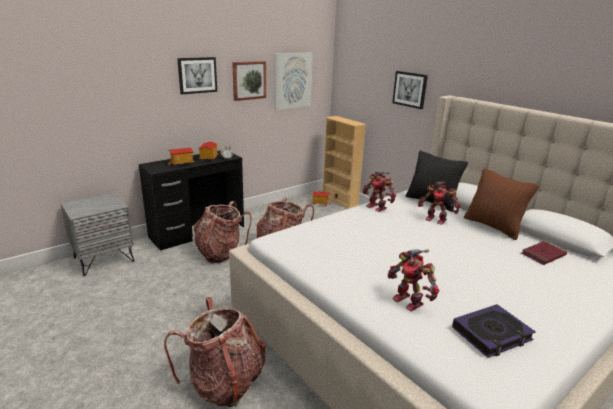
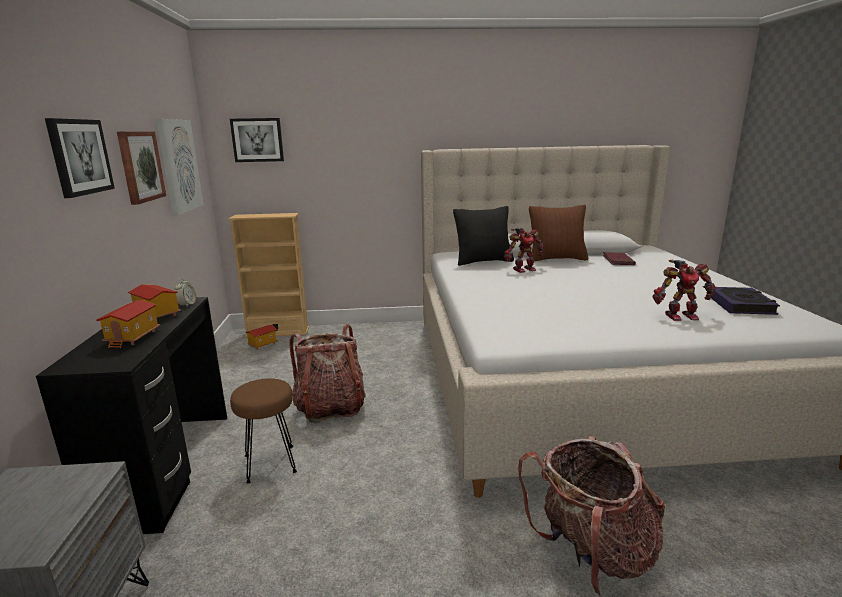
camera: 55 degrees left, 5 degrees down
(220, 253) = (270, 463): backpack -> brown stool
(377, 207) = (468, 280): toy robot -> none
(410, 89) = (358, 154): picture -> picture (257, 140)

